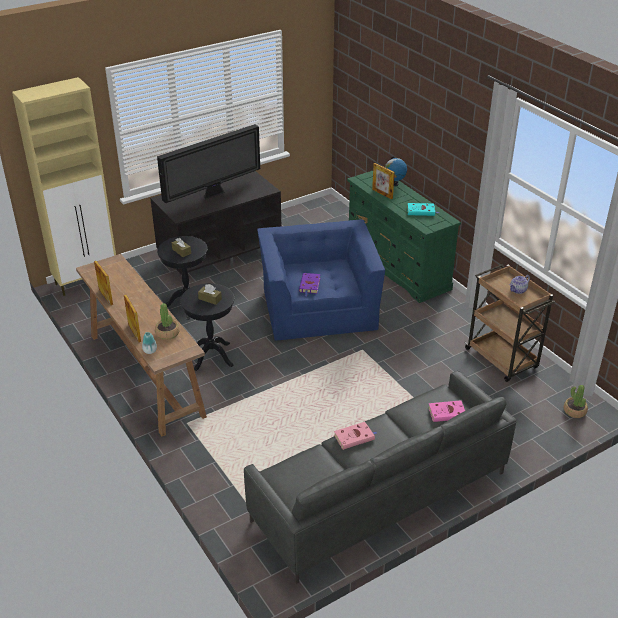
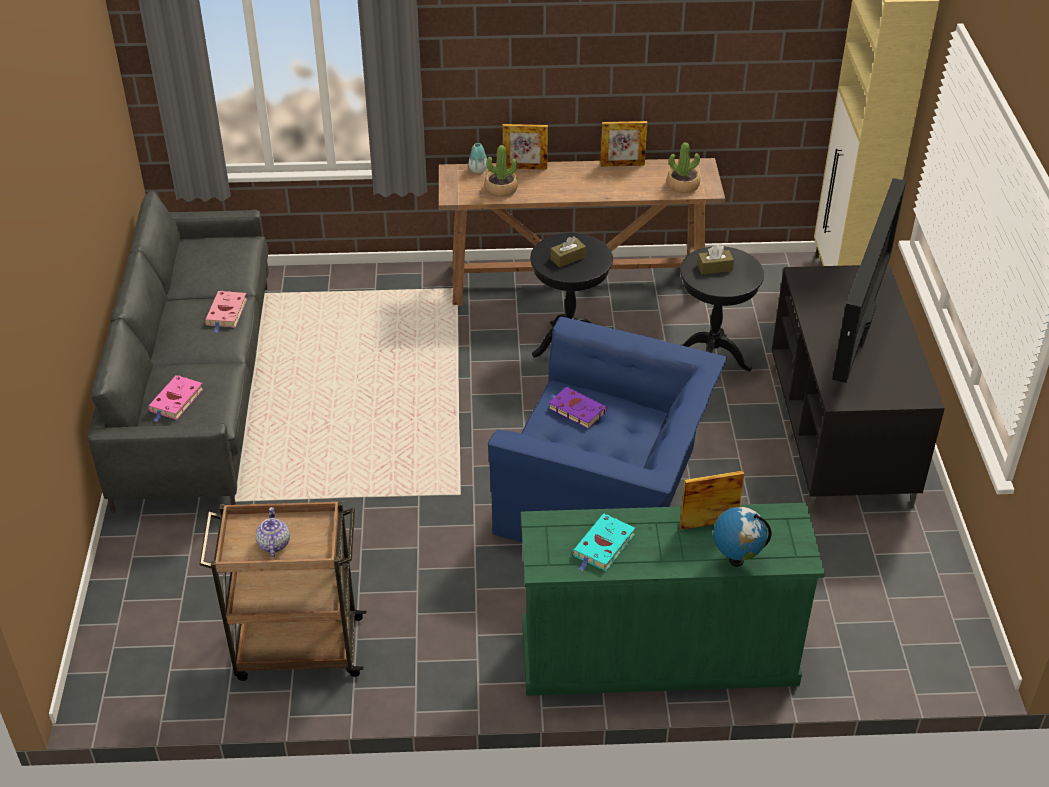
camera: 120 degrees right, 5 degrees up
(213, 194) = (861, 331): television -> television turned 150 degrees counterclockwise
(574, 411) = (119, 663): potted plant -> potted plant (683, 185)

